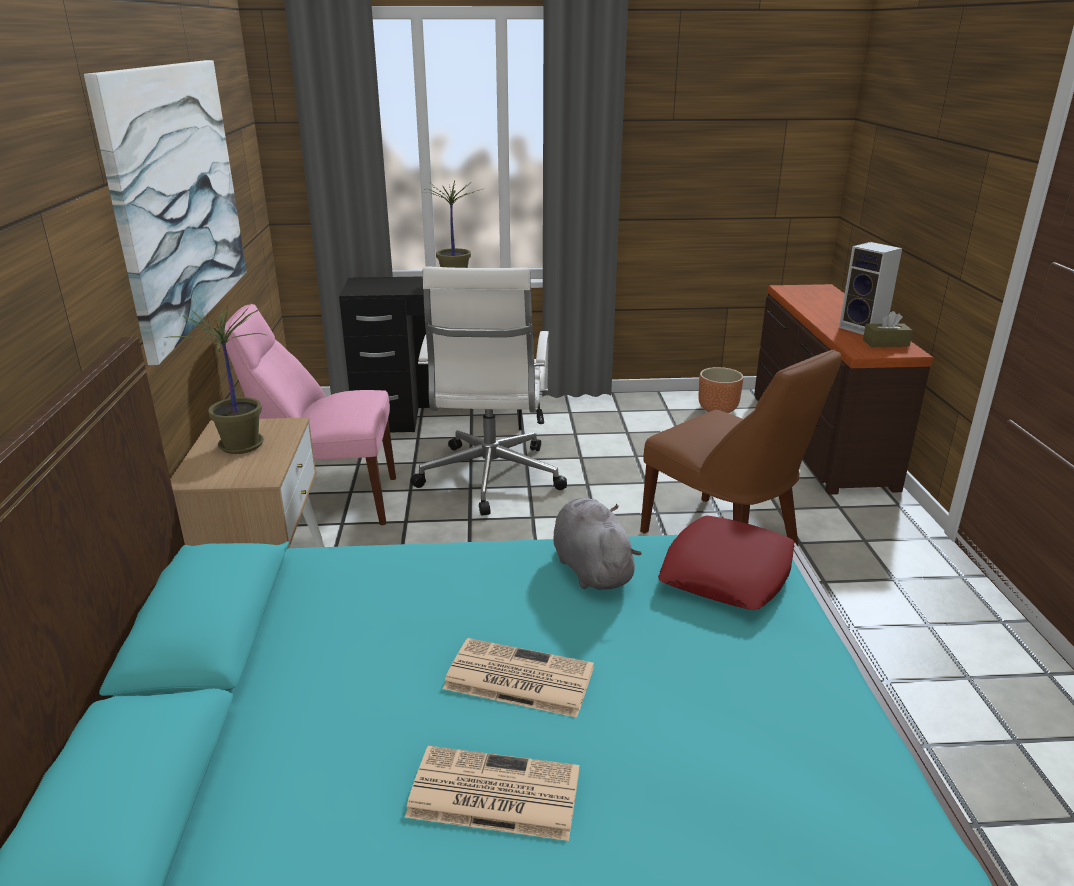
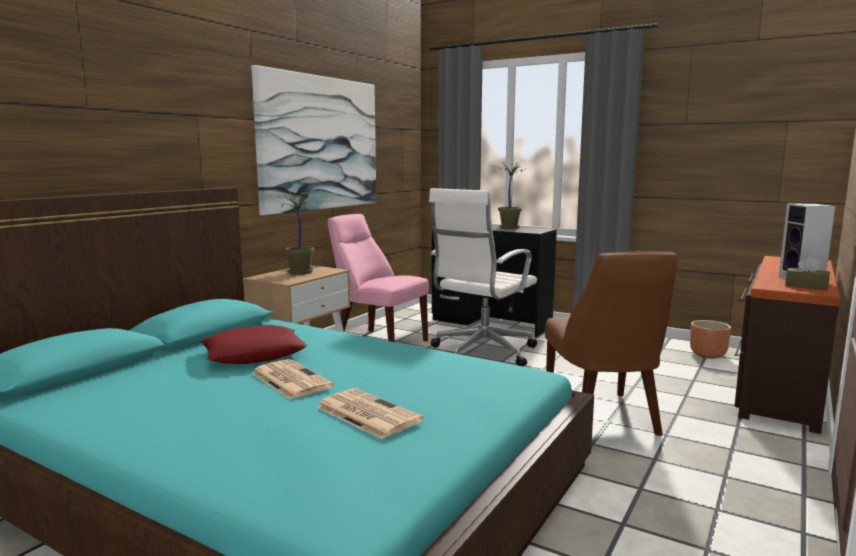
camera: 35 degrees right, 15 degrees down
(491, 794) = (202, 407): newspaper -> newspaper (366, 413)
(590, 568) = (410, 358): grey plush toy -> none
(726, 572) = (490, 379): red pillow -> red pillow (254, 354)

